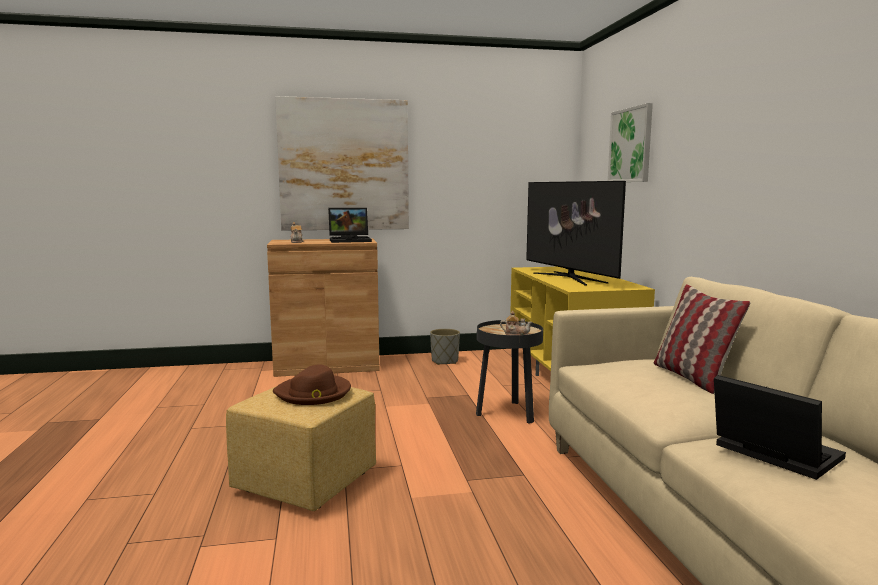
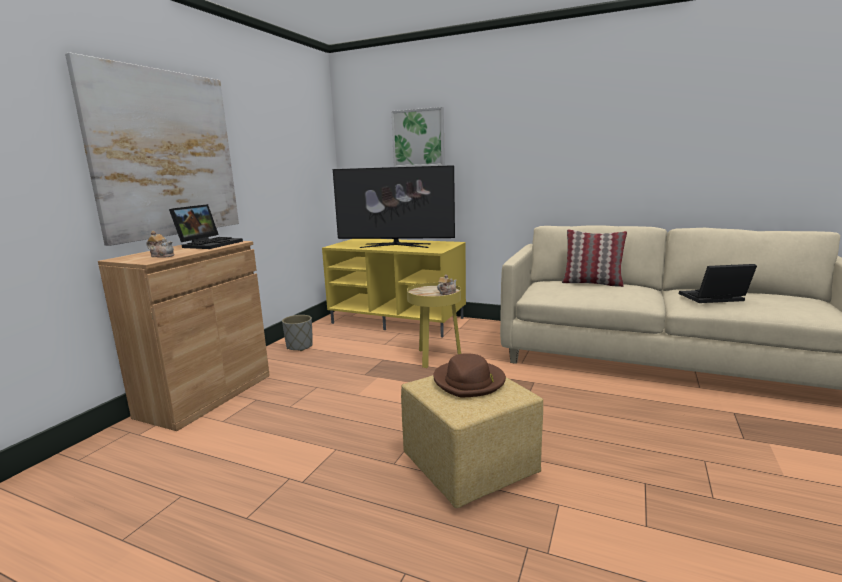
camera: 55 degrees left, 5 degrees up
(507, 413) = (435, 357): black side table -> yellow side table

